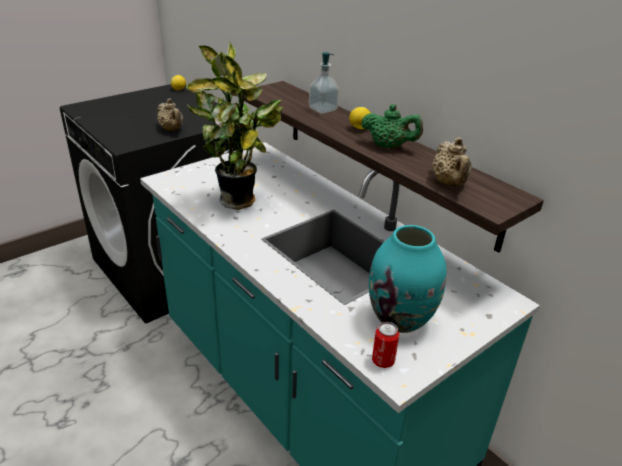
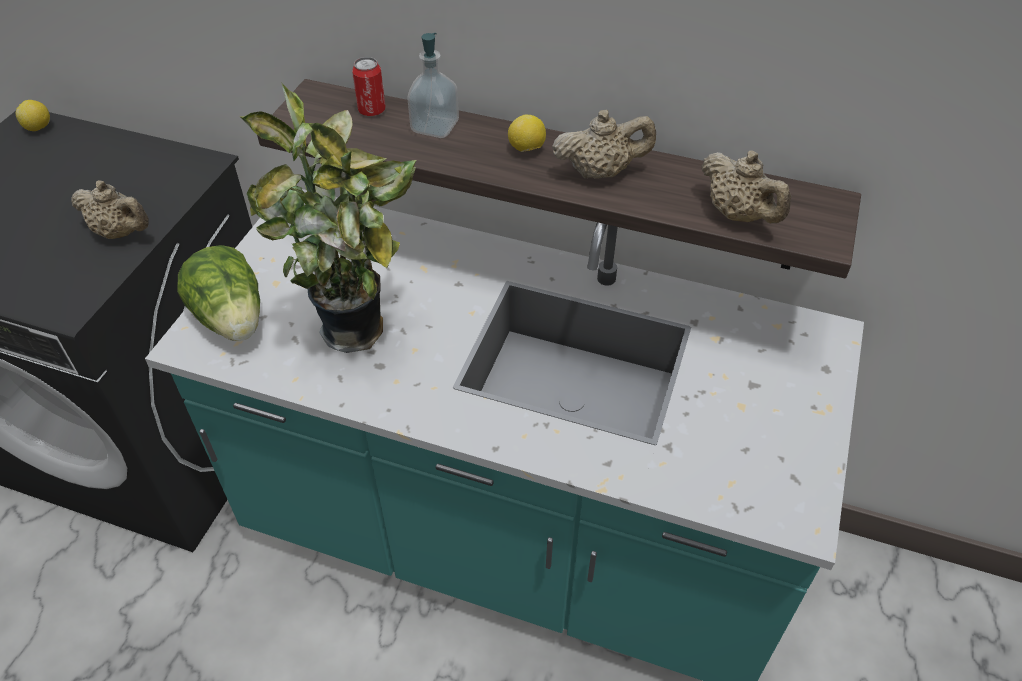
camera: 30 degrees left, 15 degrees up
(189, 178) = (233, 319): none -> lettuce
(383, 361) = (769, 508): can -> can (372, 110)
(389, 146) = (601, 172): green teapot -> beige teapot
(401, 319) = (738, 430): turquoise vase -> none

